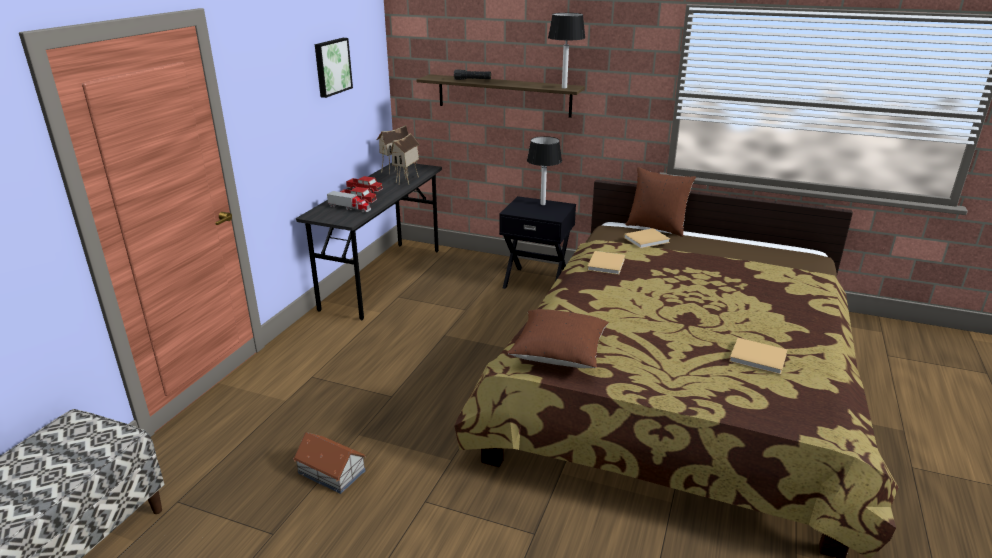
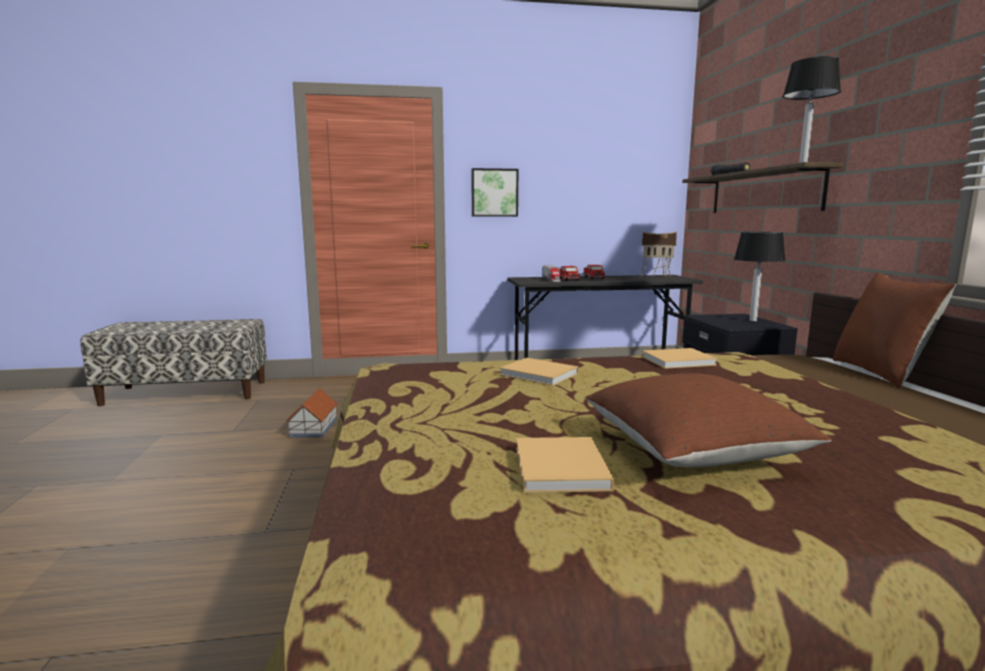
camera: 60 degrees right, 15 degrees down
(331, 67) = (590, 160): picture -> picture (494, 193)
(407, 181) = (643, 280): toy house -> none
(559, 353) = (421, 372): brown pillow -> brown pillow (692, 451)
(647, 239) = (809, 367): beige book -> beige book (540, 374)

